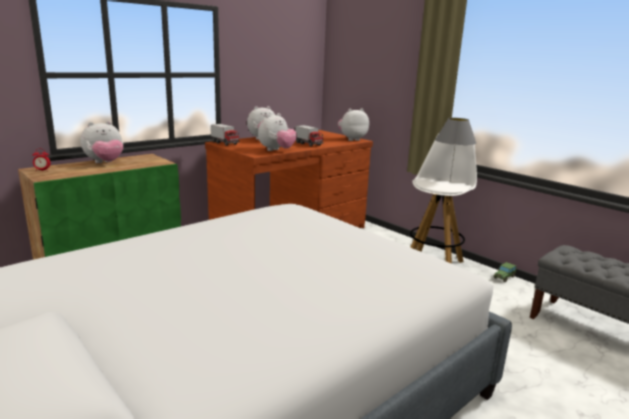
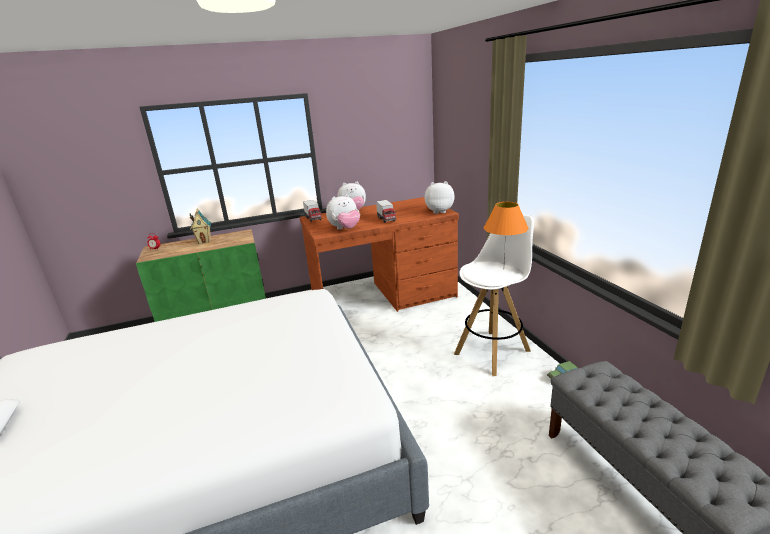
camera: 25 degrees right, 5 degrees up
(105, 163) = (204, 241): plush toy -> toy house
(449, 181) = (503, 269): grey table lamp -> orange table lamp

